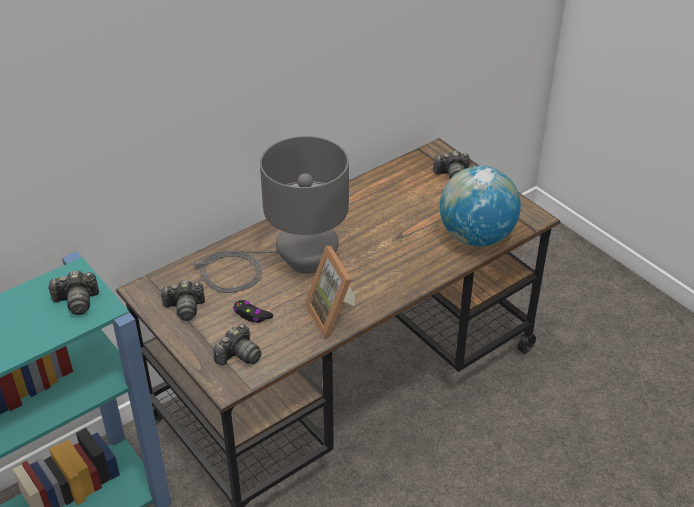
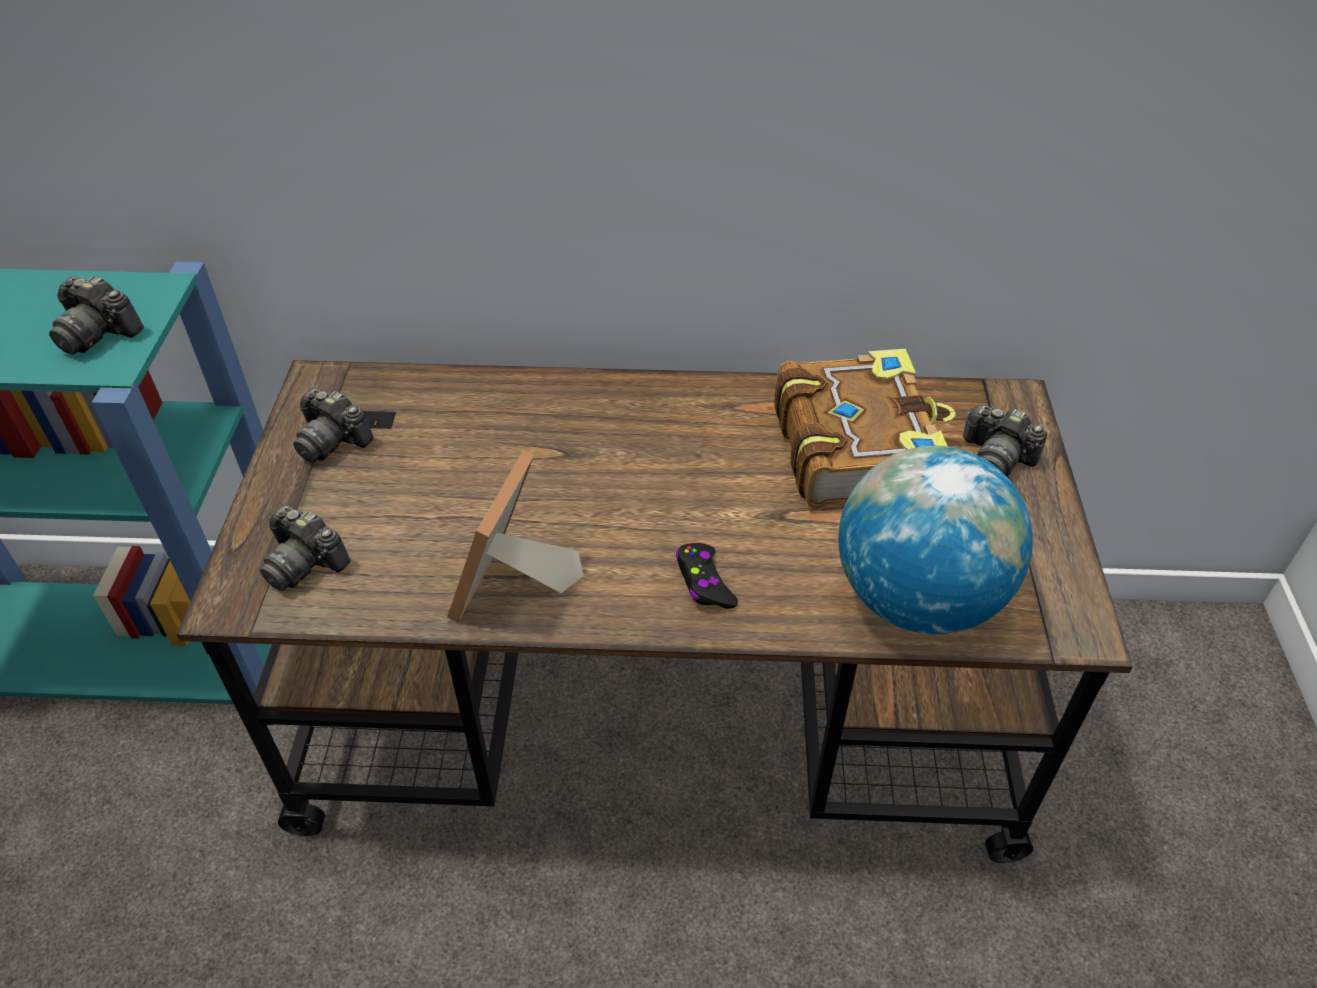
camera: 40 degrees right, 5 degrees up
(239, 355) = (305, 562): camera -> camera turned 45 degrees clockwise
(251, 315) = (400, 509): black game controller -> black game controller (704, 582)
(278, 264) = (533, 450): grey table lamp -> none
(401, 197) = (856, 449): none -> book

